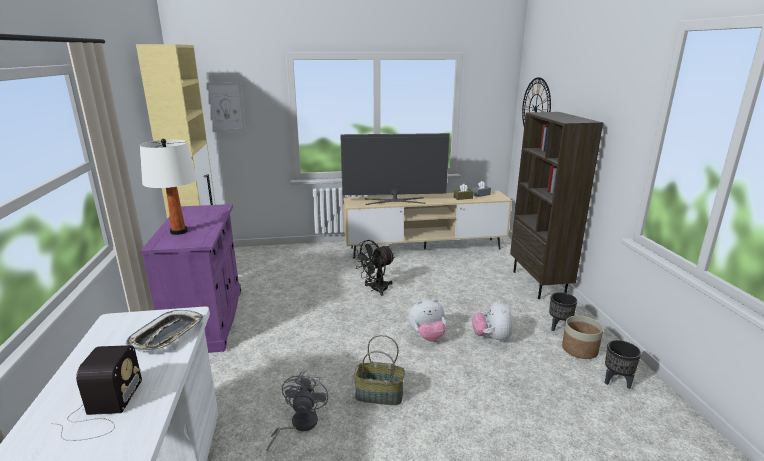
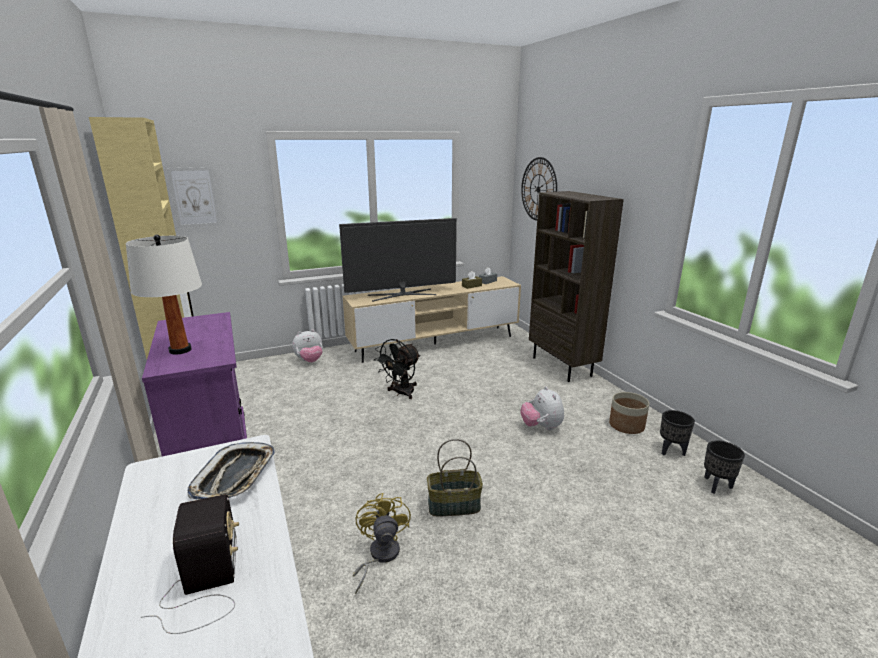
camera: 15 degrees left, 0 degrees up
(299, 425) = (379, 556): grey fan -> yellow fan
(427, 336) = (477, 435): plush toy -> plush toy (310, 361)
(559, 327) = (599, 407): black planter -> black planter (717, 486)

